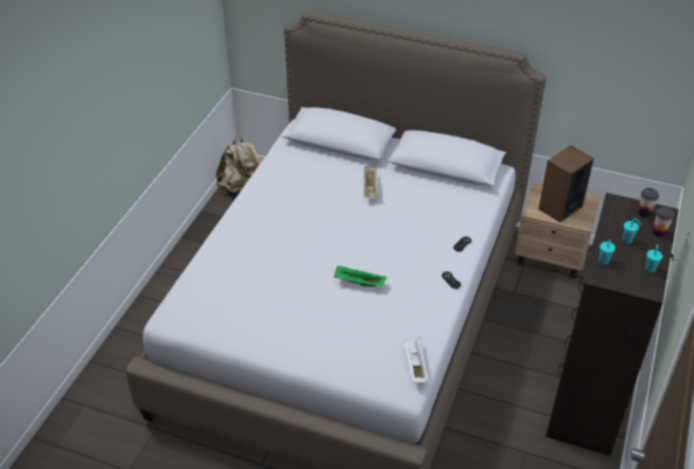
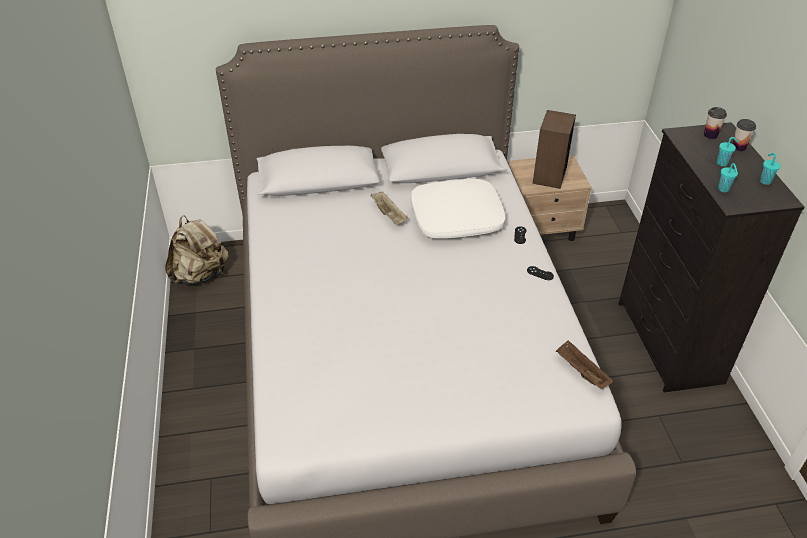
camera: 30 degrees left, 0 degrees up
(358, 283) = (457, 313): green tray -> none
(415, 365) = (581, 372): white tray -> brown tray
(422, 210) = (456, 217): none -> white pillow

